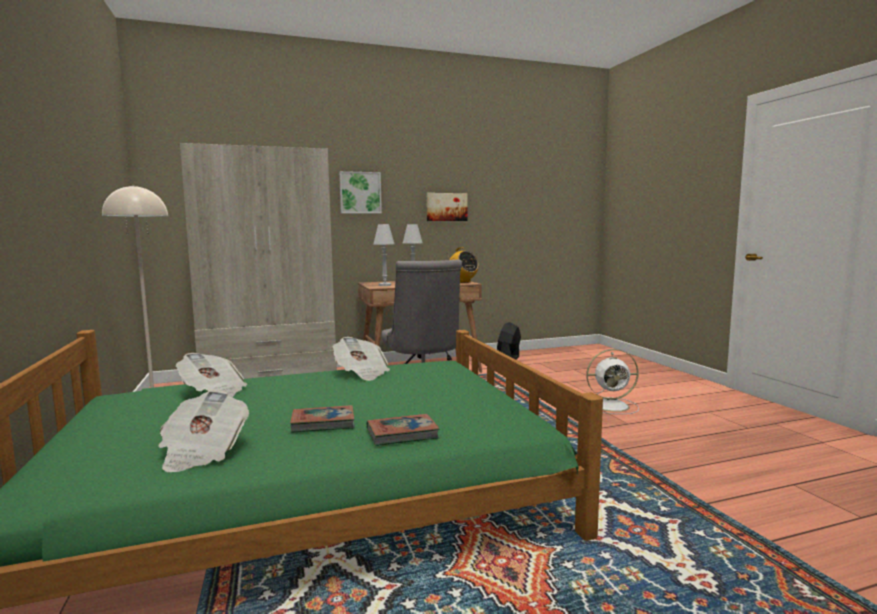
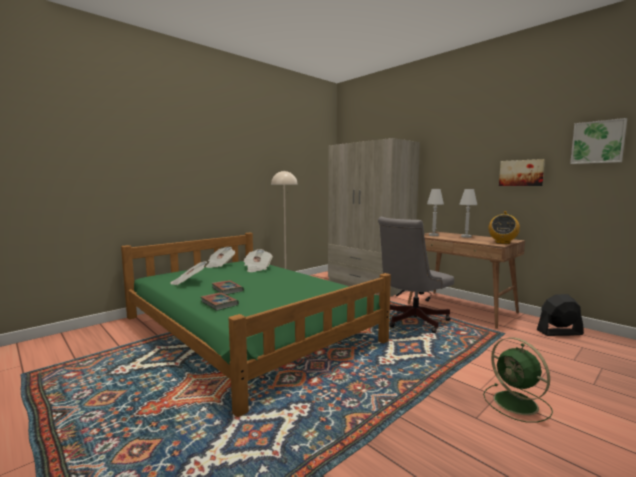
camera: 65 degrees right, 0 degrees up
(360, 193) = (446, 164): picture -> picture (598, 142)
(361, 373) = (311, 281): newspaper -> newspaper (220, 265)
(612, 406) = (517, 404): white fan -> green fan

